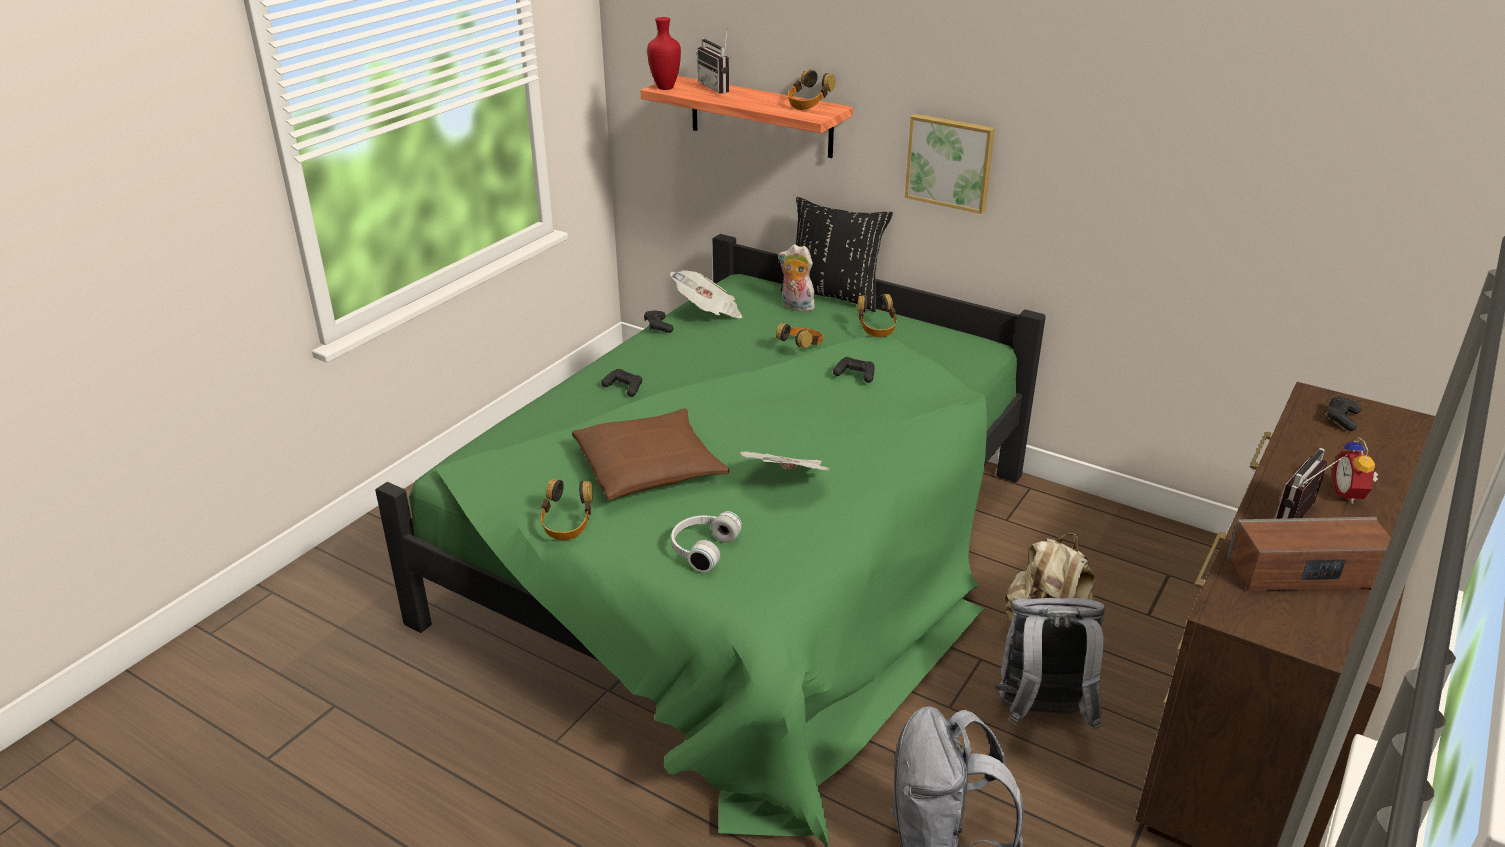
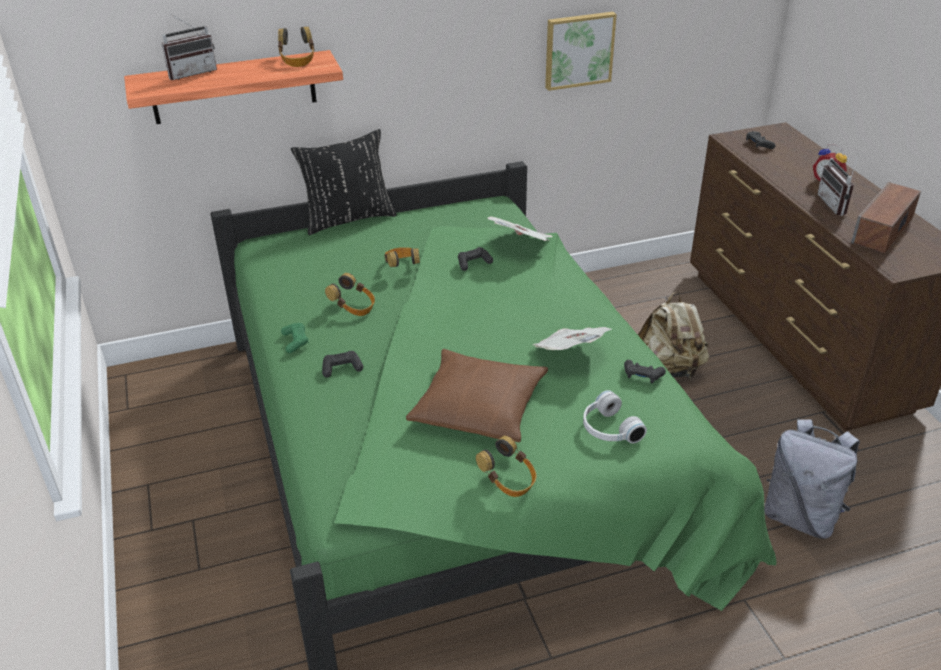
camera: 50 degrees left, 5 degrees up
(632, 354) = (295, 341): none -> green game controller
(658, 326) = (273, 310): black game controller -> black game controller (642, 376)
(664, 88) = (146, 90): red vase -> none
(708, 312) = (288, 278): newspaper -> newspaper (522, 244)
(719, 88) = (191, 72): radio -> radio turned 45 degrees counterclockwise
(795, 307) = (341, 241): plush toy -> none
(876, 328) = (426, 226): headphones -> headphones (353, 307)
(950, 162) = (426, 70): picture -> picture (578, 50)
(1041, 714) = (730, 412): grey backpack -> none

